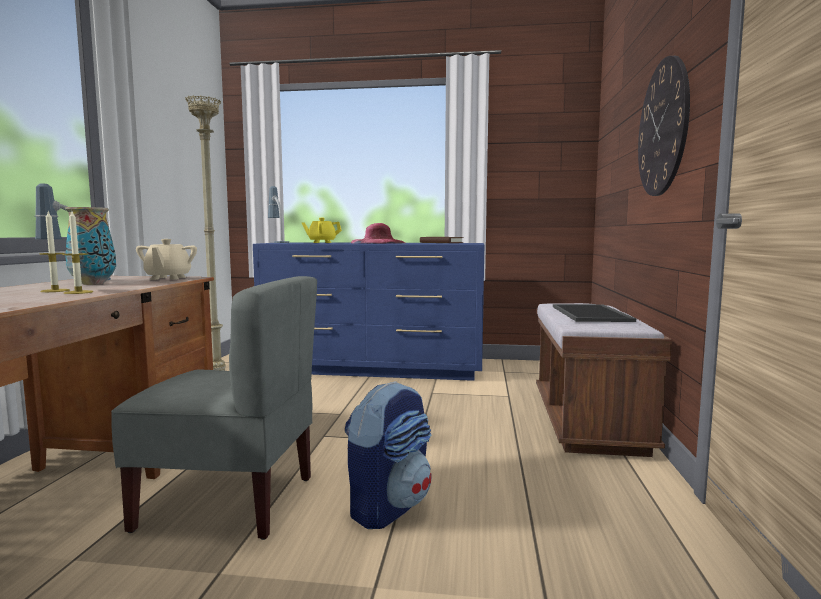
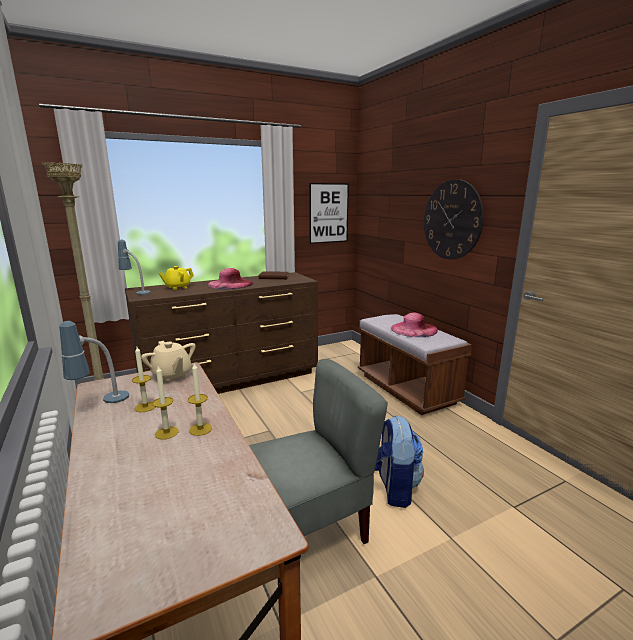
camera: 35 degrees left, 10 degrees up
(93, 283) = (145, 407): vase -> candle
(374, 369) = (233, 380): blue dresser -> brown dresser
(548, 167) = (328, 213): none -> picture
(592, 314) = (414, 329): tray -> pink hat

